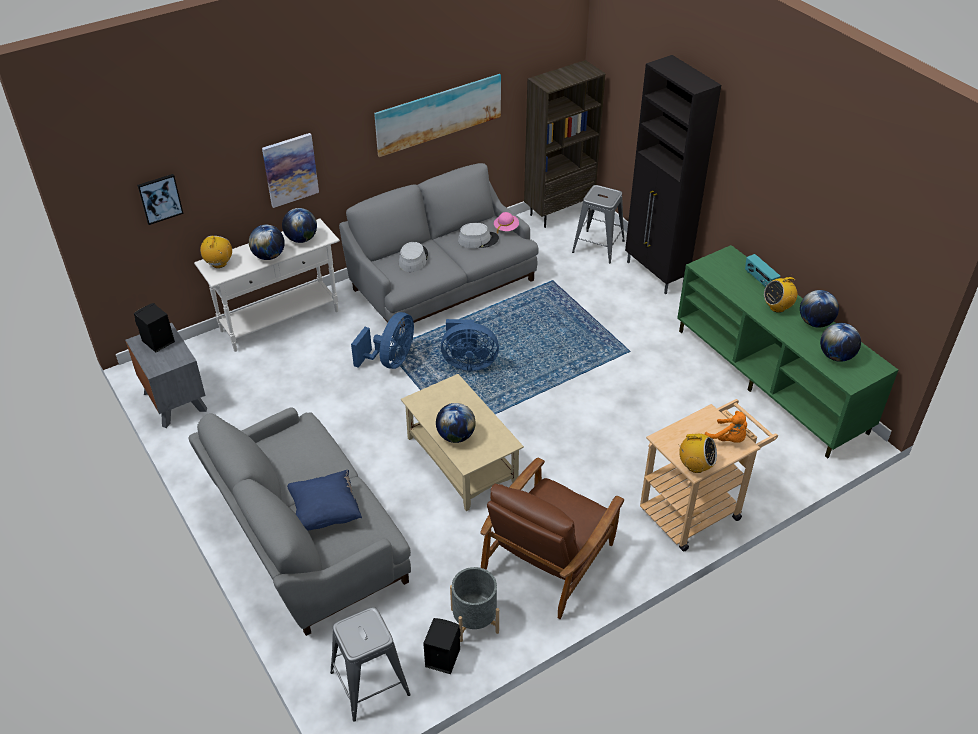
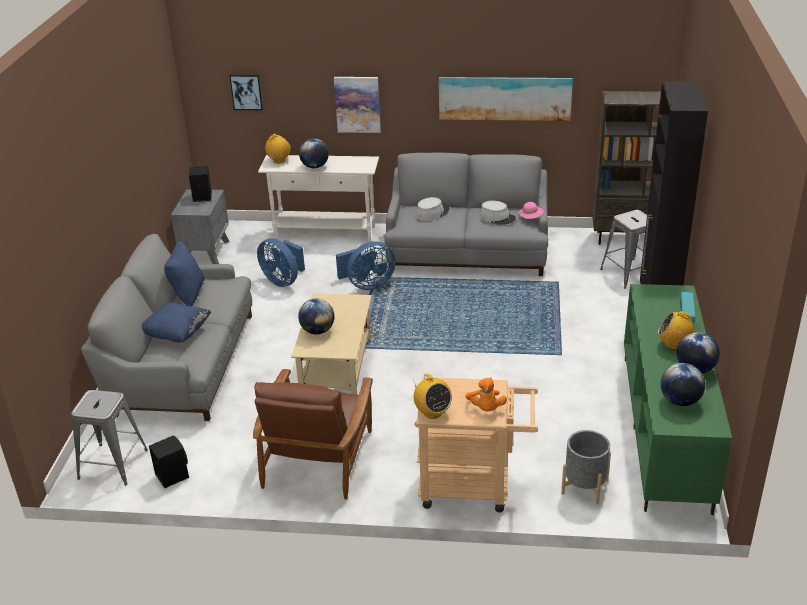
camera: 40 degrees right, 10 degrees down
(278, 462) = (188, 294): none -> blue pillow
(301, 239) = (349, 164): globe -> none
(468, 362) = (421, 309): blue fan -> blue fan (283, 280)
(474, 620) = (220, 466): grey planter -> grey planter (584, 486)
(549, 558) = (318, 457): brown armchair -> brown armchair turned 60 degrees counterclockwise

